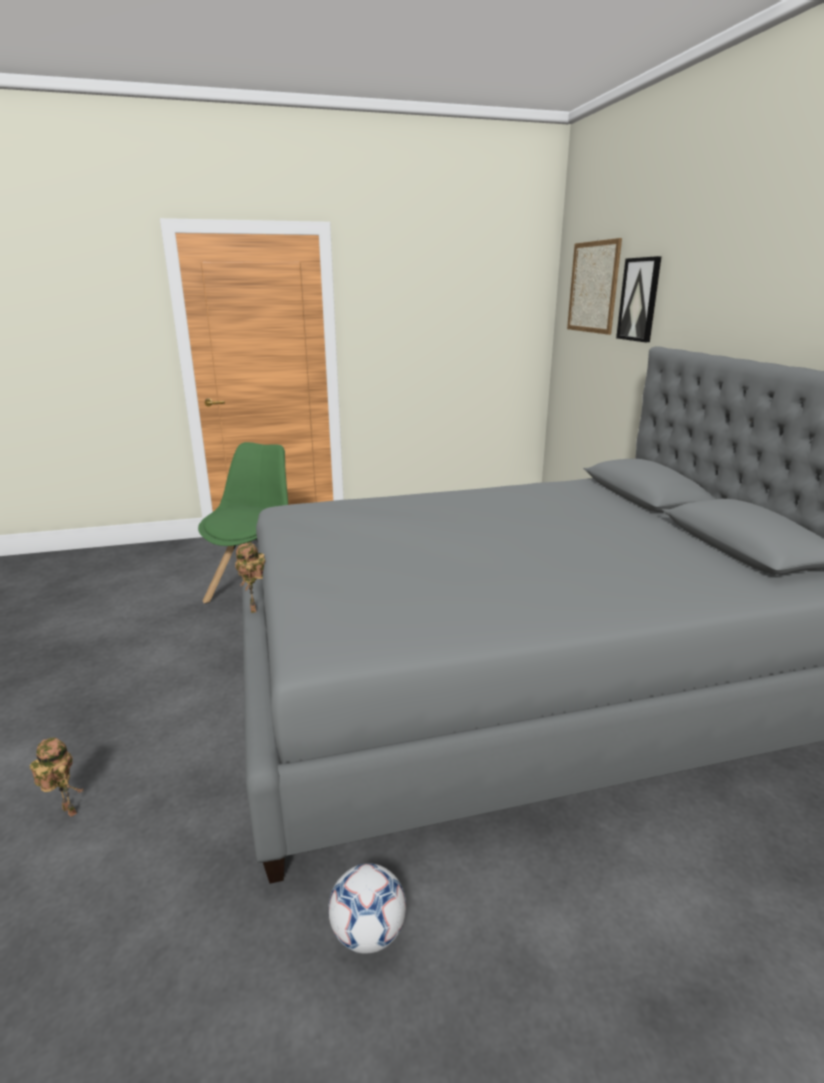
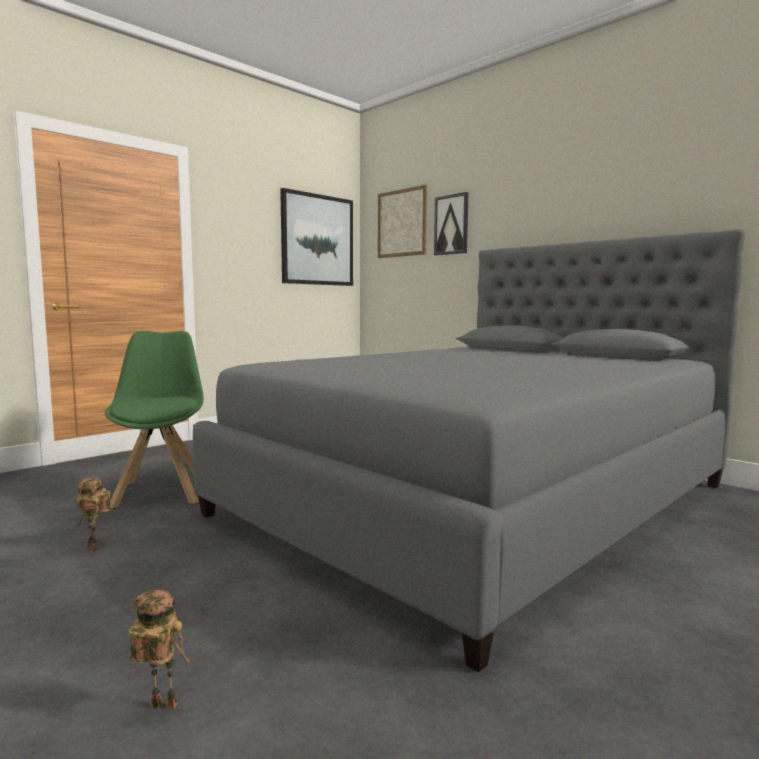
camera: 30 degrees left, 15 degrees down
(255, 609) = (283, 444): toy robot -> toy robot (96, 547)
(368, 933) = (605, 668): football -> none
(492, 308) = (317, 240): none -> picture

